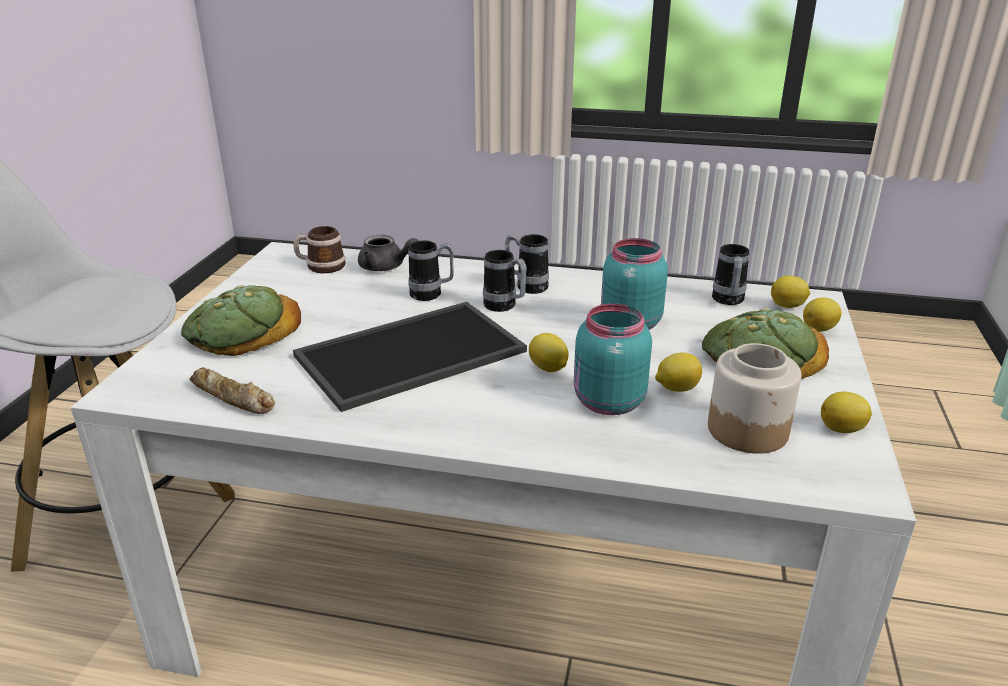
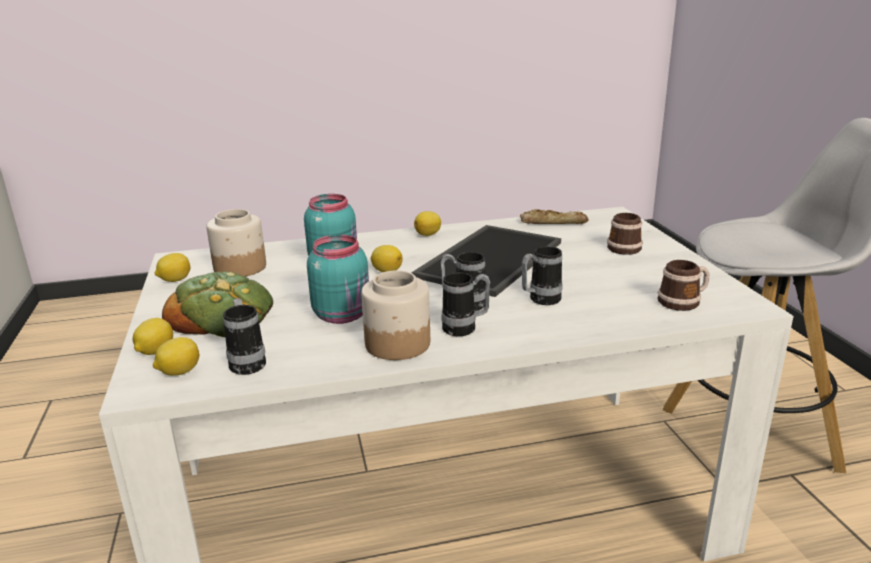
camera: 155 degrees right, 5 degrees down
(241, 331) = (623, 247): bread -> mug
(386, 267) = (624, 315): grey teapot -> none
(594, 288) = (396, 344): none -> jar
(676, 388) = (290, 279): lemon -> lemon (428, 234)

